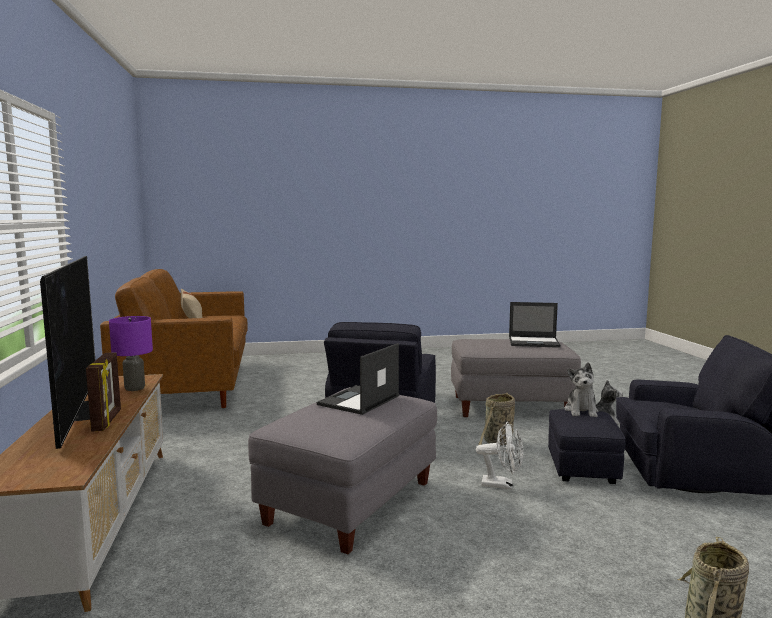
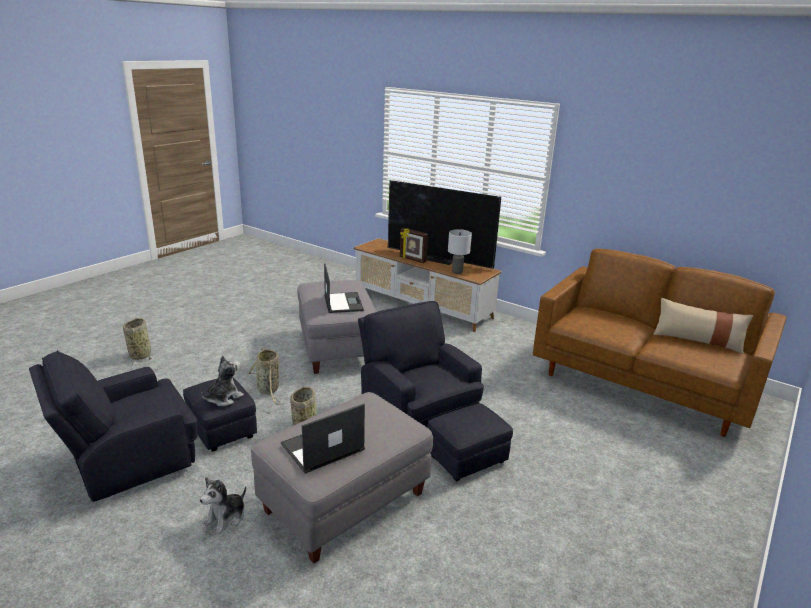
camera: 135 degrees right, 15 degrees up
(134, 389) = (456, 272): purple table lamp -> white table lamp
(502, 485) = (268, 390): white fan -> basket
(581, 411) = (224, 398): plush toy -> plush toy turned 75 degrees clockwise

